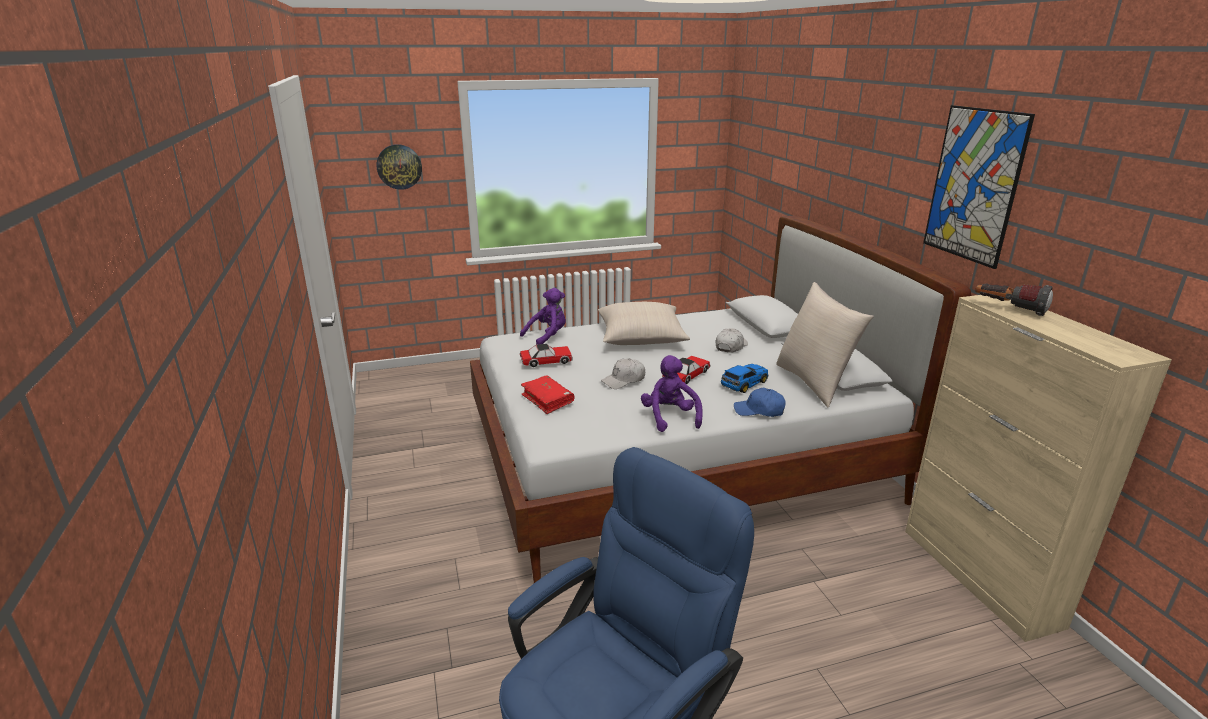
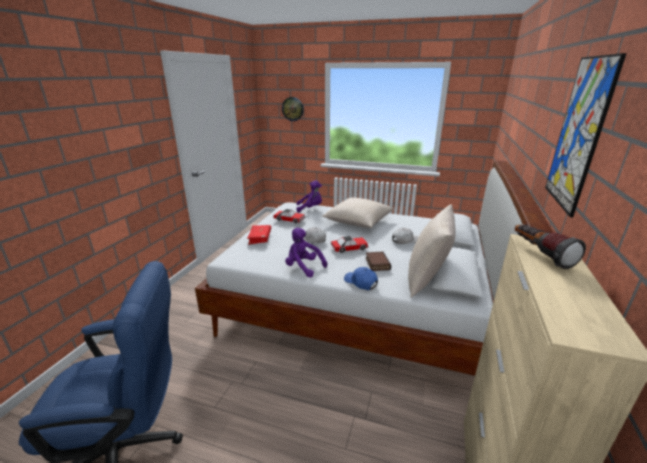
camera: 35 degrees right, 0 degrees up
(669, 417) = (303, 267): purple plush toy -> purple plush toy turned 75 degrees counterclockwise
(743, 383) = (376, 263): toy car -> book

